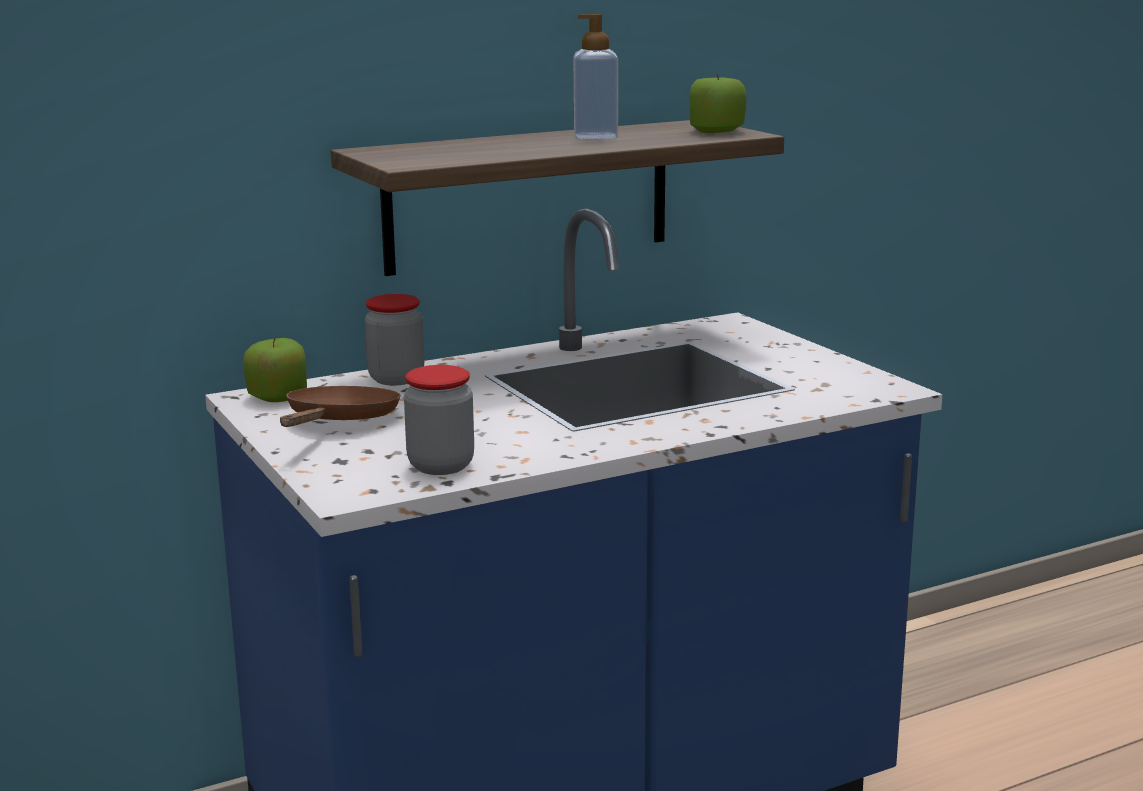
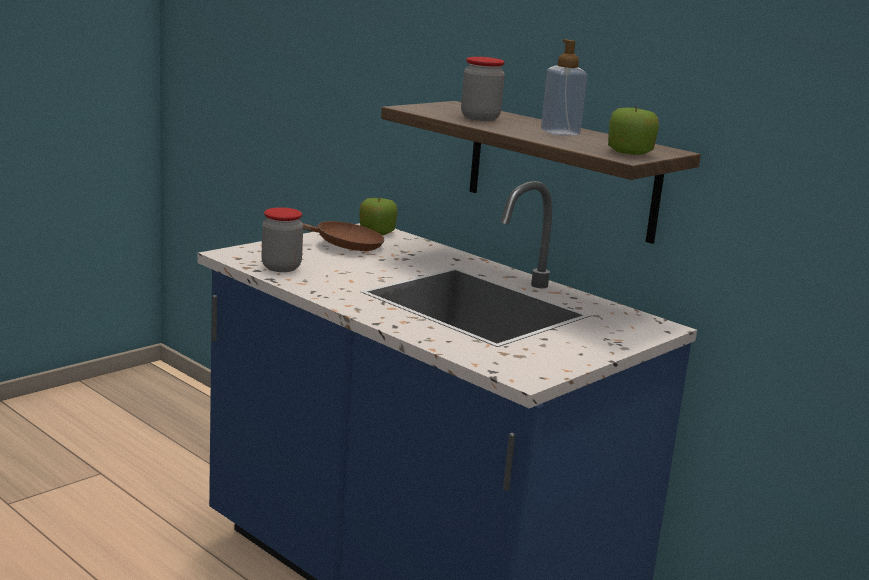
camera: 70 degrees right, 0 degrees up
(396, 379) = (429, 251): jar -> jar (480, 118)

